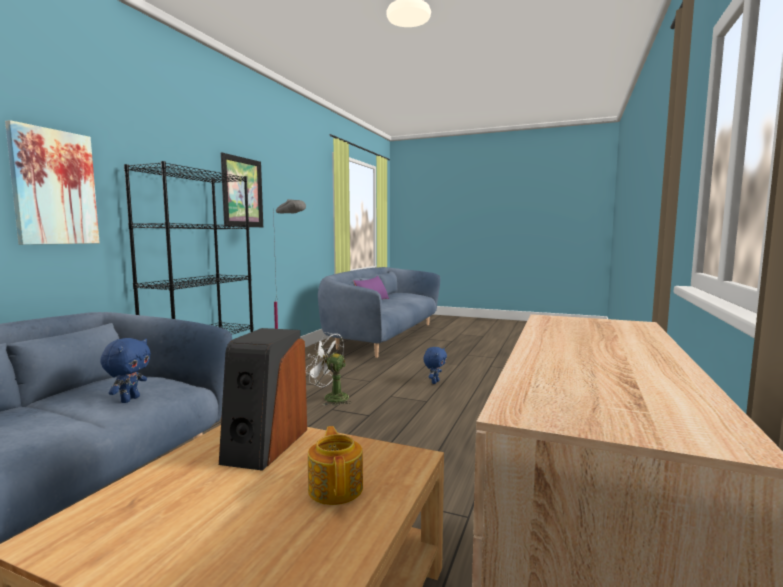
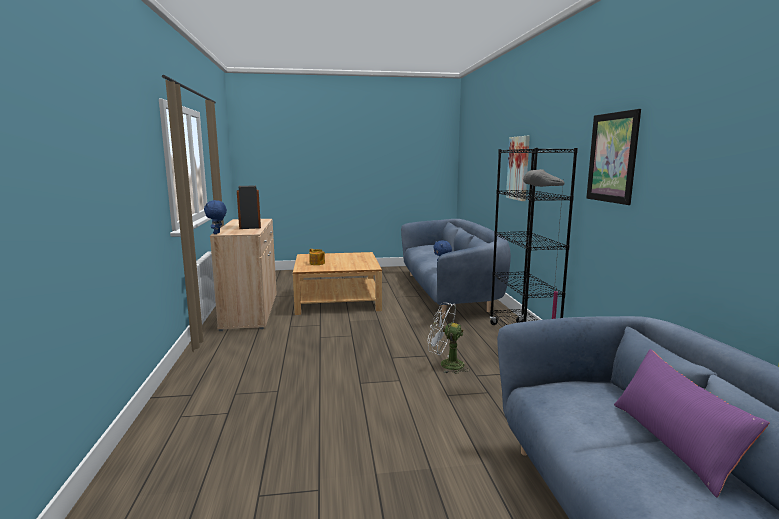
camera: 150 degrees right, 5 degrees up
(265, 445) = (353, 265): speaker -> speaker (249, 226)
(330, 398) = (446, 364): white fan -> white fan turned 150 degrees counterclockwise
(434, 382) = (376, 414): blue plush toy -> blue plush toy (217, 233)

